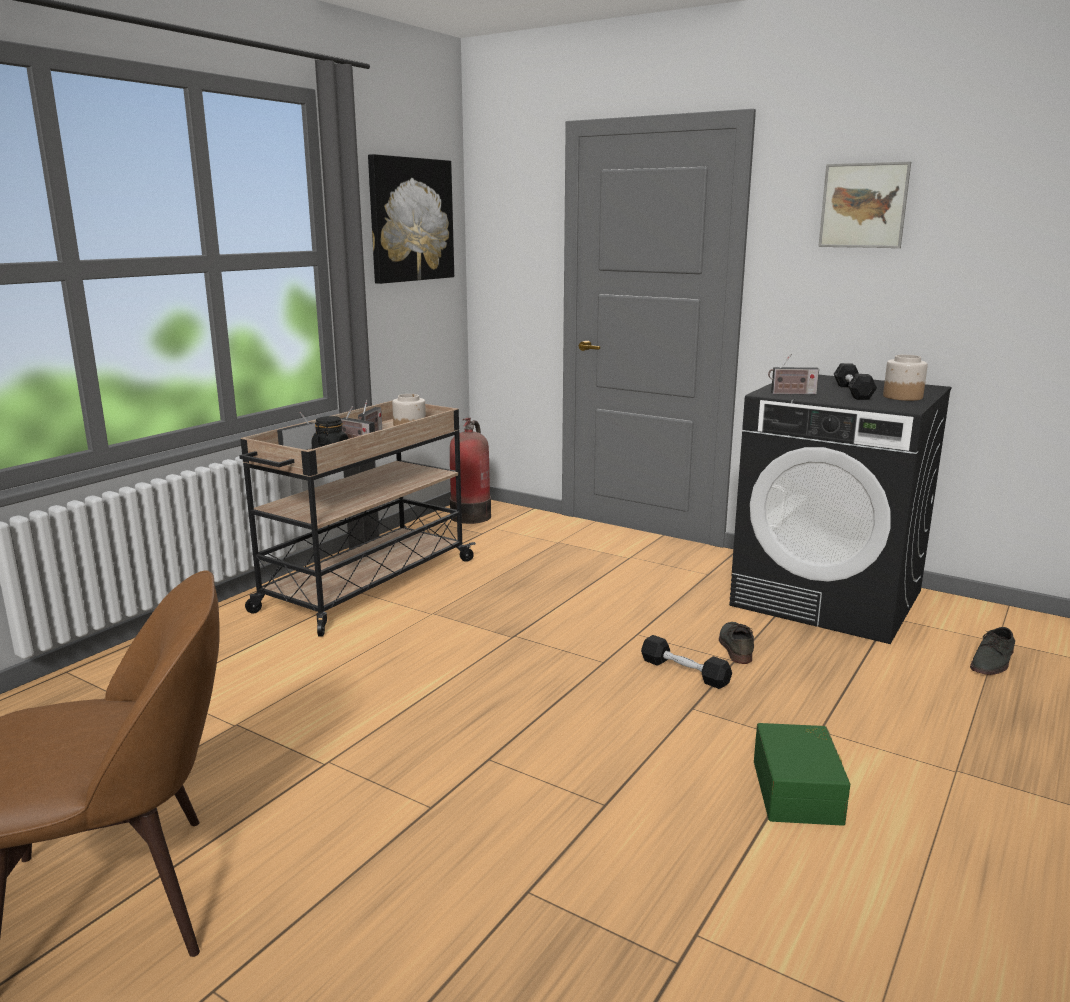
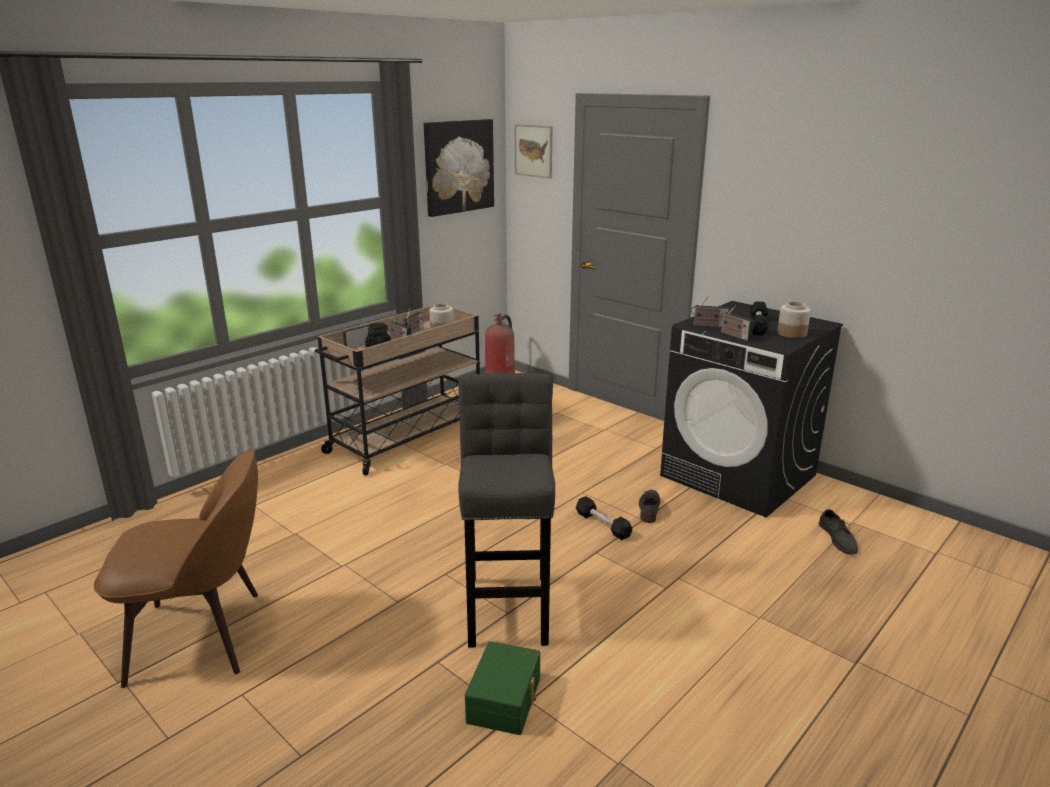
camera: 10 degrees right, 5 degrees up
(600, 792) = (508, 604): none -> grey stool
(799, 791) = (641, 619): green storage box -> green storage box (506, 700)
(834, 401) = (734, 335): none -> radio
(863, 205) = (784, 178): picture -> picture (533, 150)
(993, 661) = (838, 538): grey shoe -> grey shoe turned 60 degrees counterclockwise

